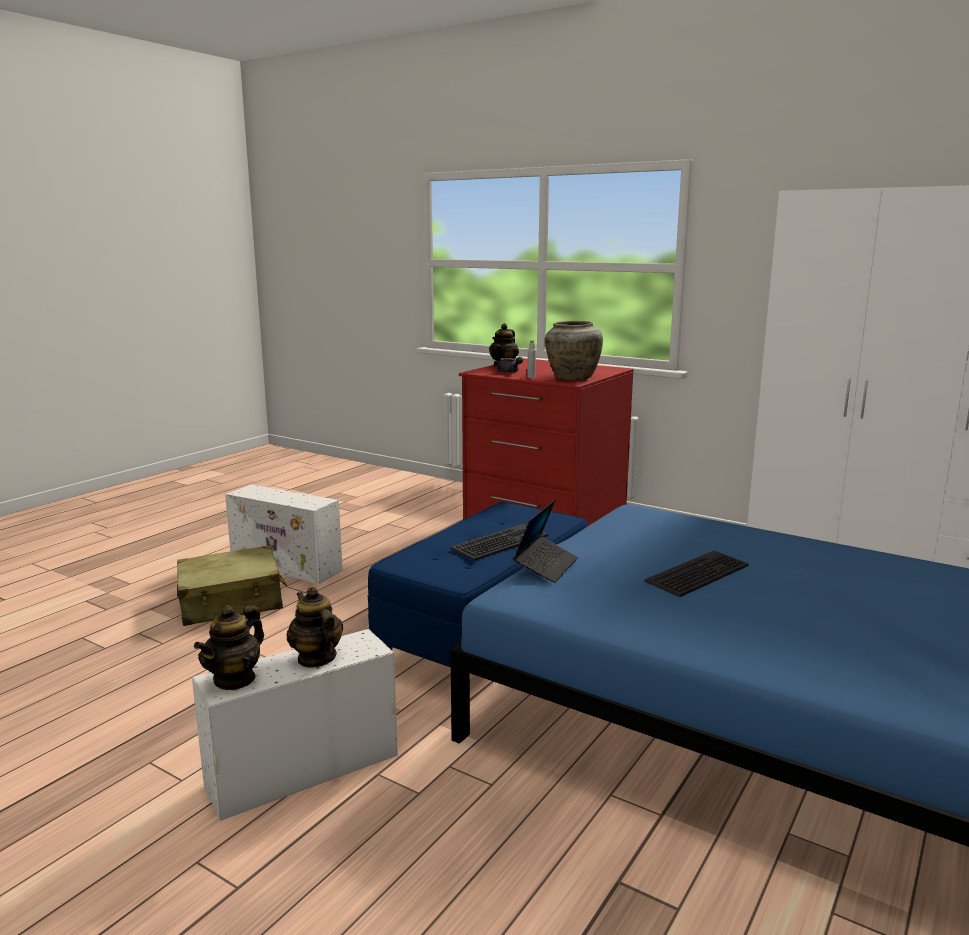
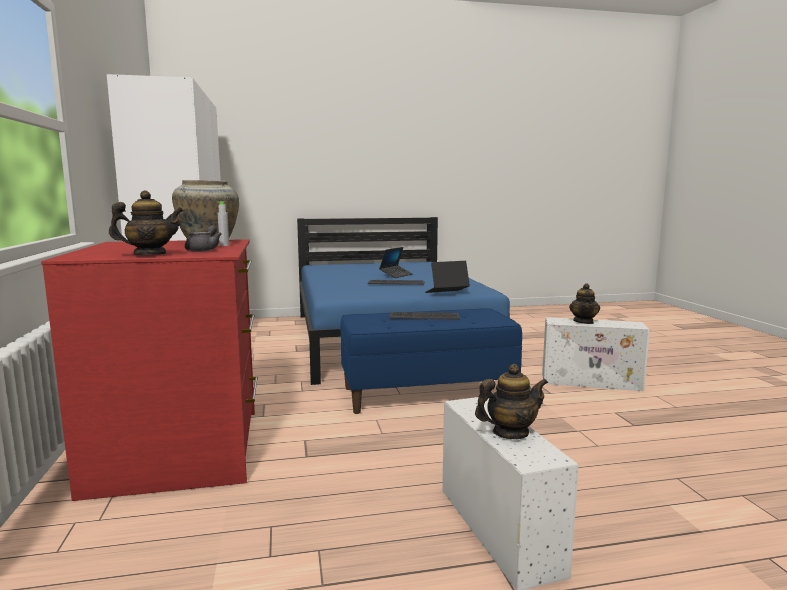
camera: 135 degrees left, 5 degrees down
(231, 602) = (594, 499): beige suitcase -> none
(235, 679) = (627, 324): teapot -> teapot (510, 433)
(792, 603) = (396, 275): none -> laptop

